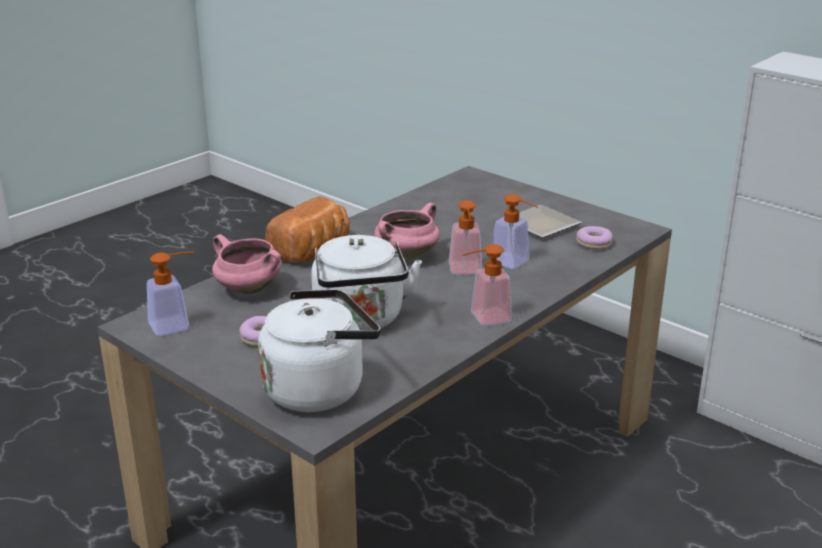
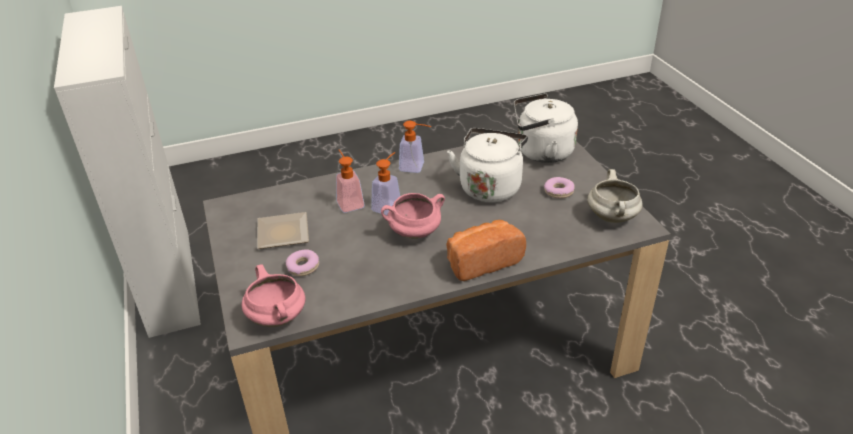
camera: 150 degrees left, 10 degrees up
(176, 325) = (613, 218): soap dispenser -> white cooking pot
(247, 289) = (552, 235): pink cooking pot -> pink cooking pot (278, 318)
(594, 243) = (274, 203): donut -> donut (303, 267)

